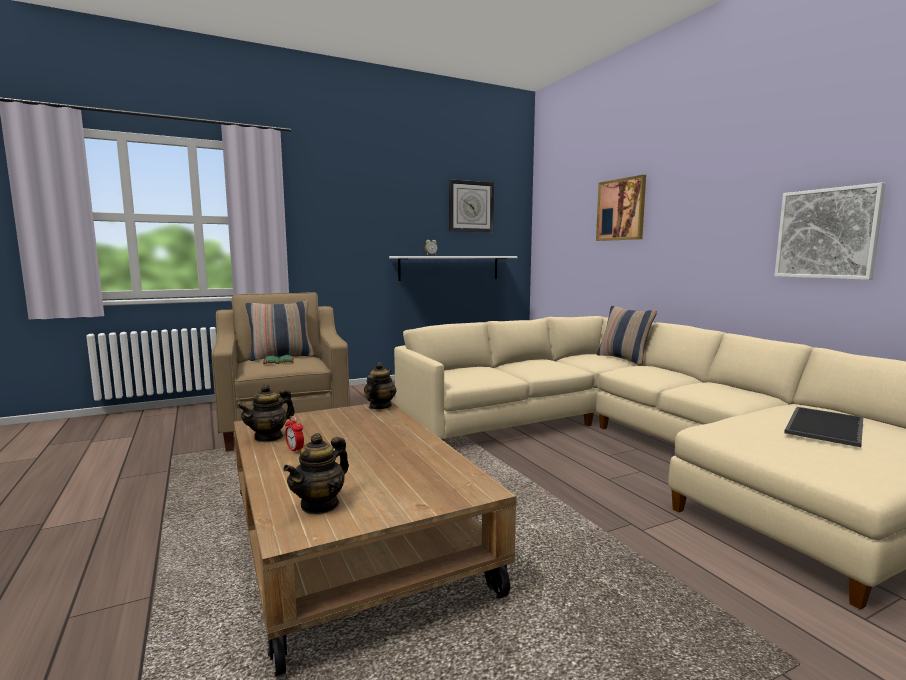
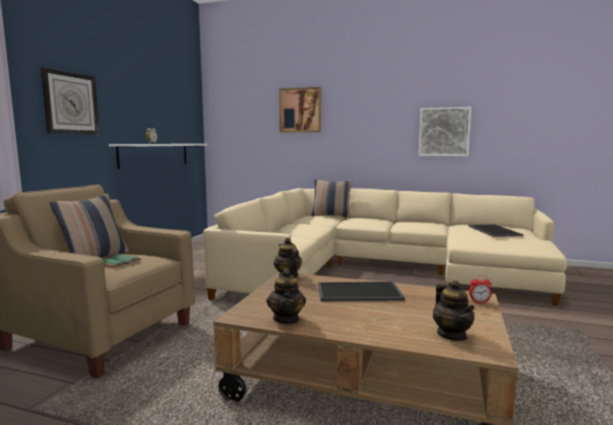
camera: 45 degrees left, 0 degrees up
(295, 450) = (334, 318): alarm clock -> alarm clock (479, 302)
(383, 438) = (358, 292): none -> tray
(471, 206) = (166, 98): wall clock -> wall clock (70, 103)

